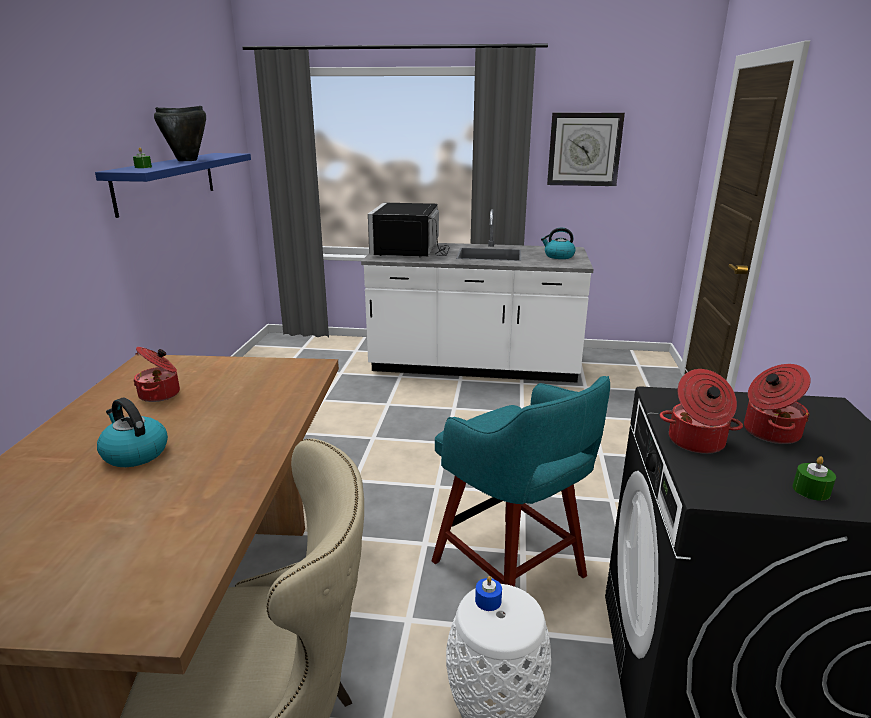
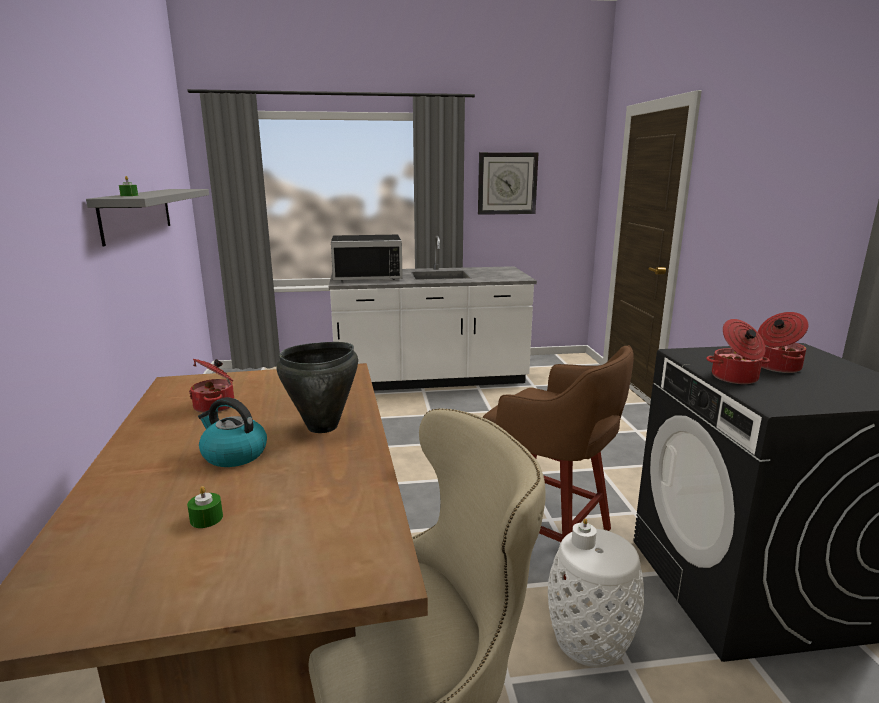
camera: 15 degrees left, 5 degrees down
(166, 181) = (137, 214): blue shelf -> grey shelf
(187, 160) = (160, 192): black cooking pot -> black cooking pot (323, 427)
(411, 250) = (368, 276): black microwave -> black microwave turned 90 degrees counterclockwise
(488, 601) = (583, 542): blue candle -> white candle
(511, 571) = (548, 536): turquoise stool -> brown stool
(558, 256) = (500, 273): kettle -> none
(811, 490) = (836, 396): green candle -> green candle (206, 518)

